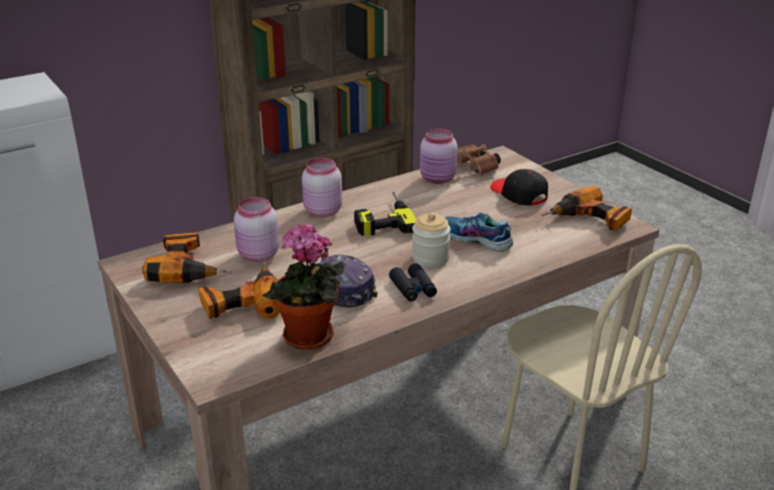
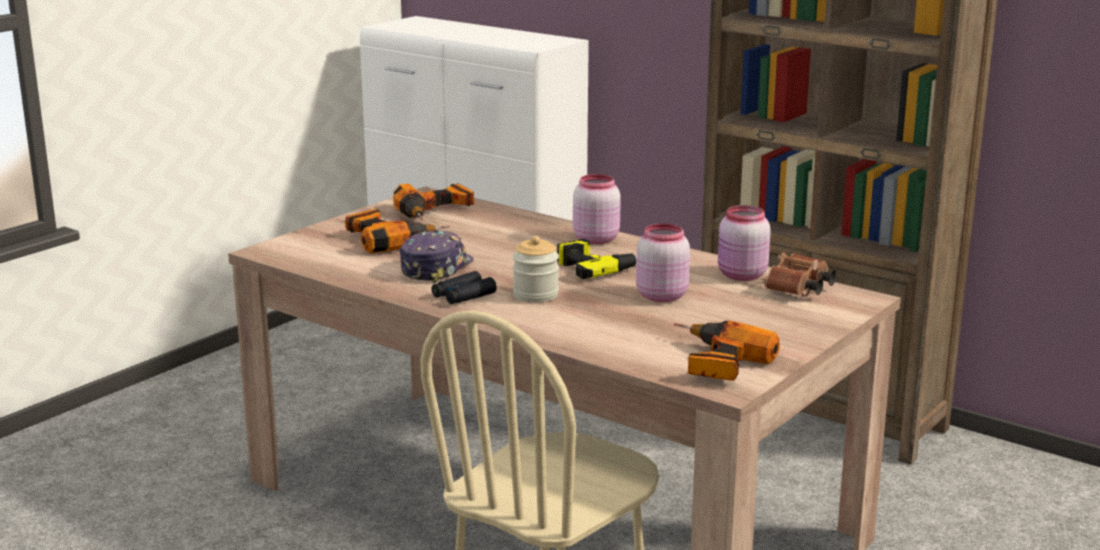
camera: 70 degrees right, 10 degrees down
(257, 255) = (478, 230): pink jar -> pink jar (660, 296)
(308, 339) = (342, 270): potted plant -> none
(475, 239) = (599, 310): shoe -> none
(518, 194) = (749, 319): black cap -> none

